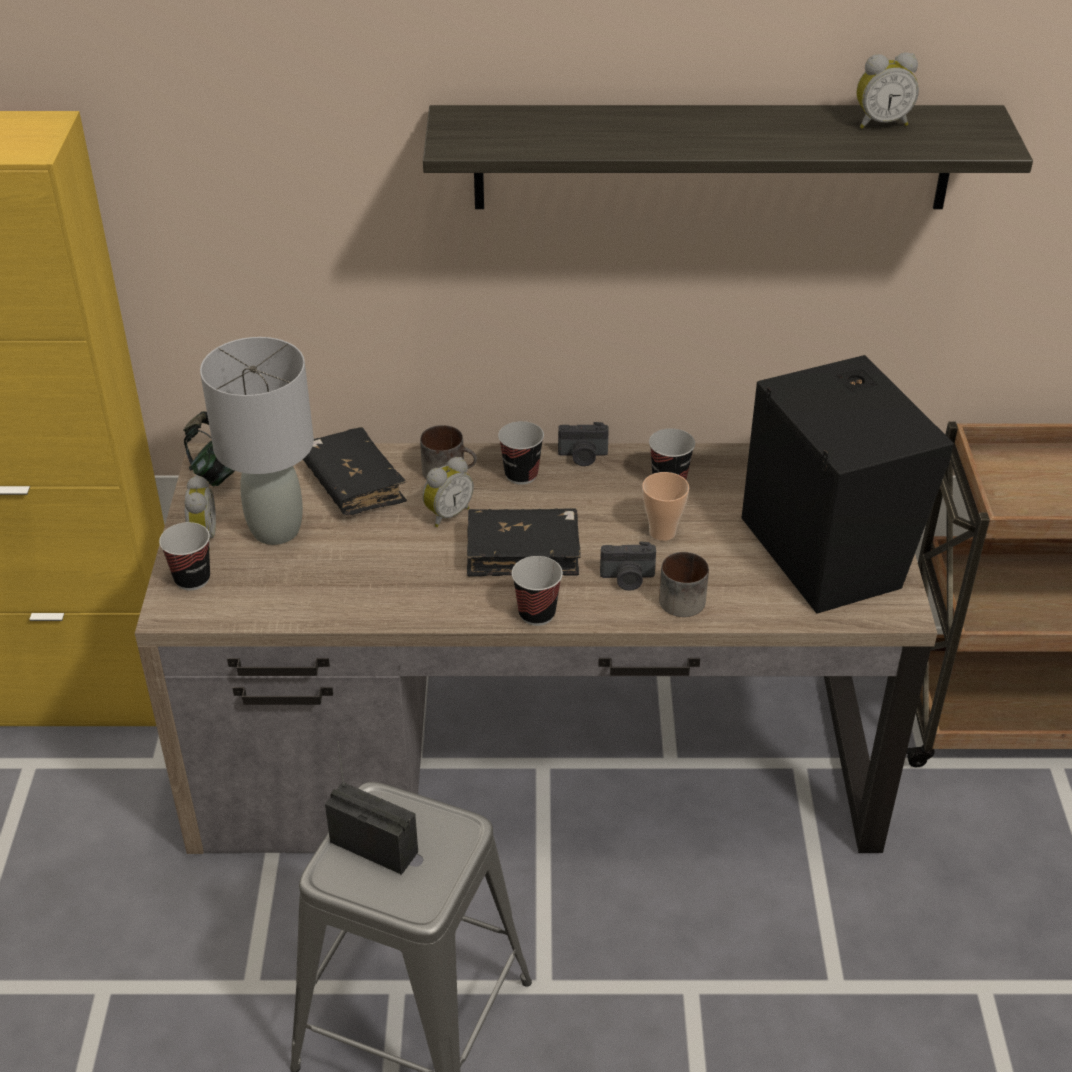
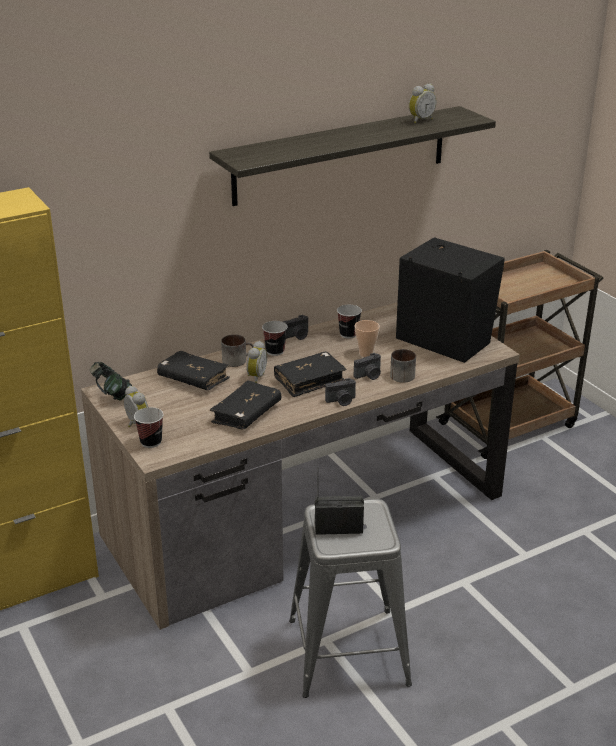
camera: 30 degrees left, 10 degrees down
(277, 530) = (174, 409): grey table lamp -> none
(370, 581) = (246, 414): none -> black book
(537, 614) = (341, 401): cup -> camera

